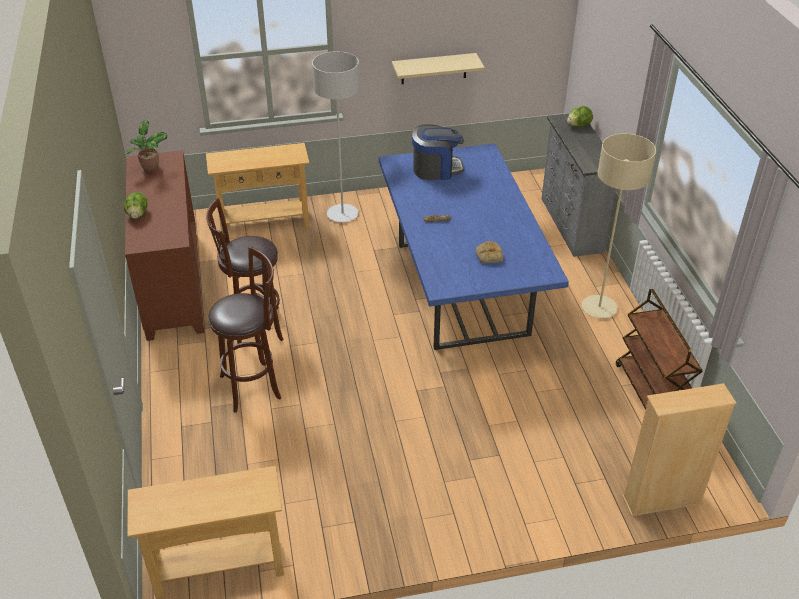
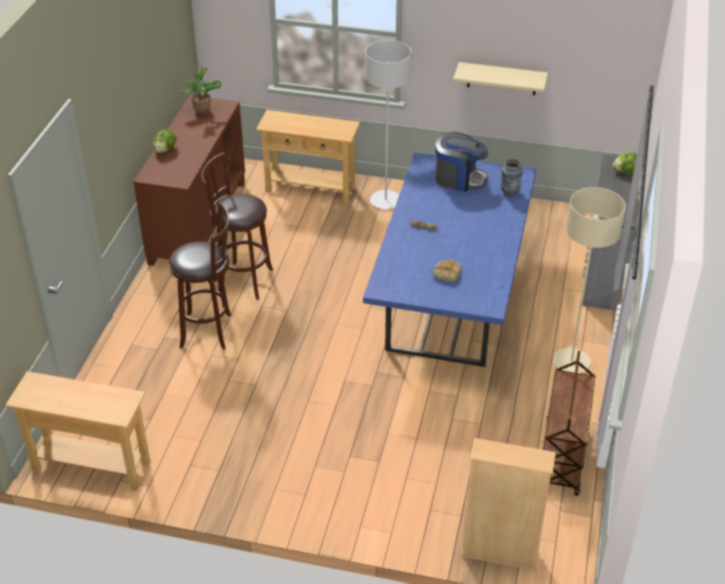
camera: 25 degrees right, 0 degrees up
(488, 169) = (509, 192): none -> vase

